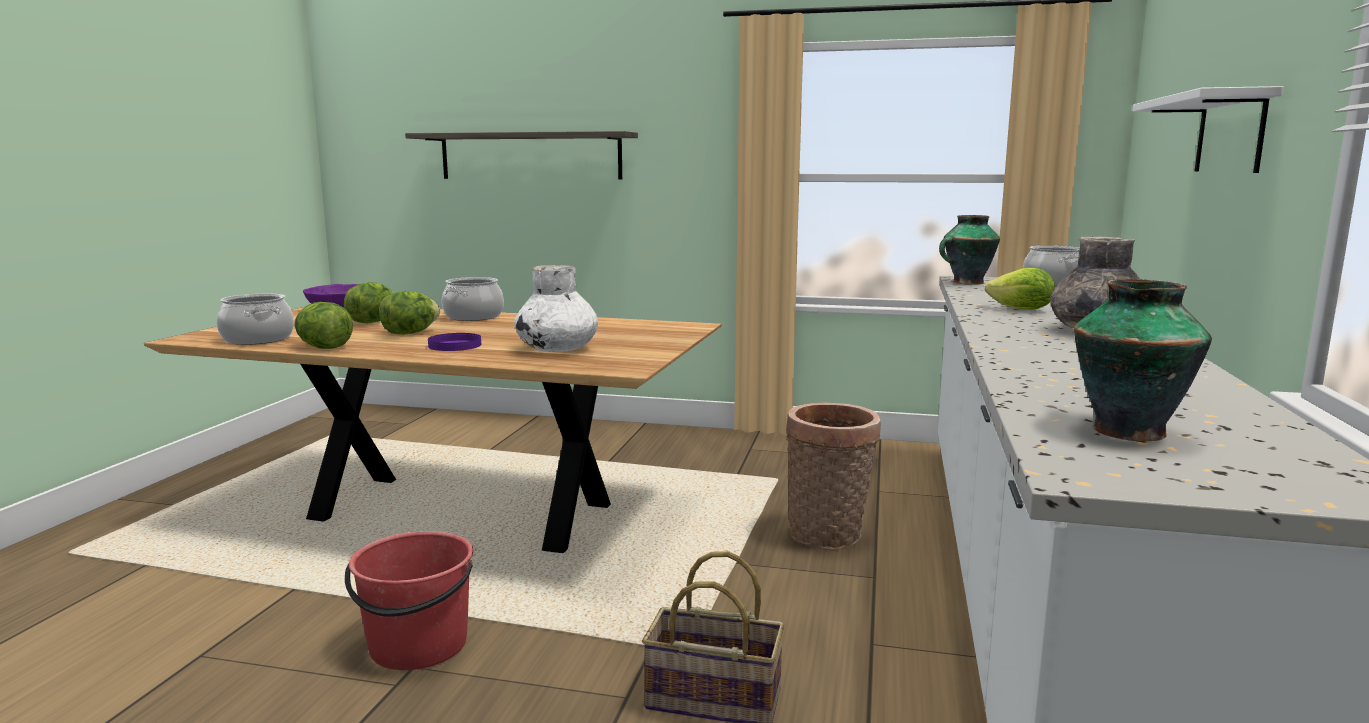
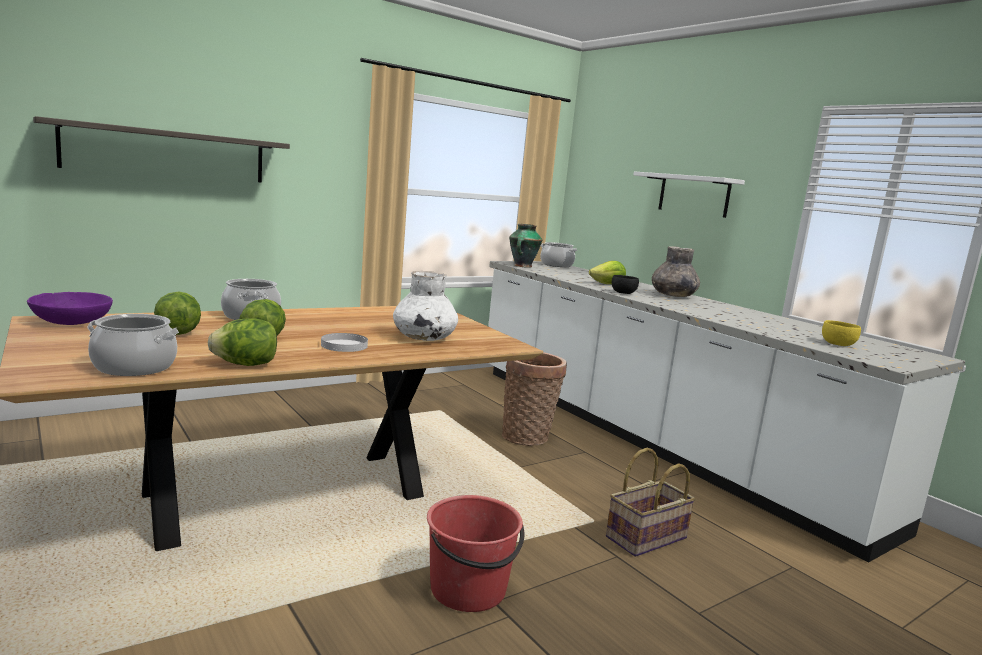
camera: 50 degrees left, 0 degrees up
(455, 345) = (344, 345): purple plate -> white plate
(992, 320) = (623, 292): none -> black bowl
(1125, 430) = (837, 344): vase -> yellow bowl

